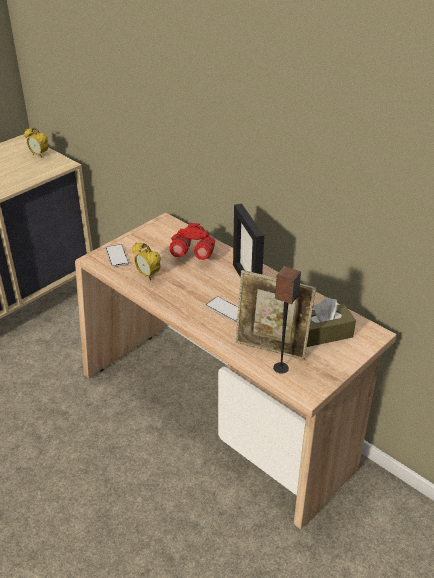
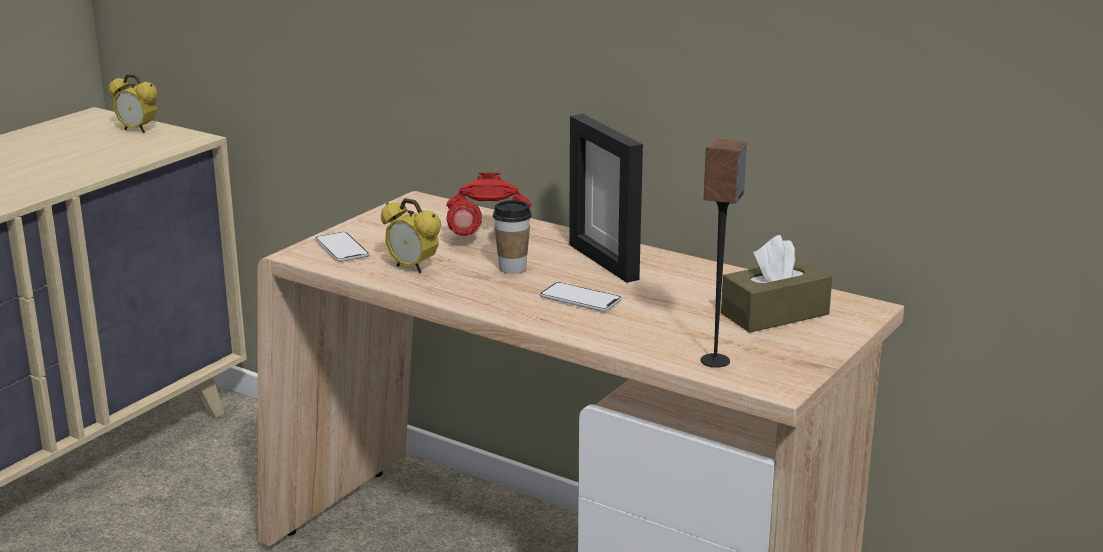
camera: 10 degrees left, 15 degrees down
(198, 281) = (512, 268): none -> cup
(271, 348) = (687, 339): picture frame -> none

